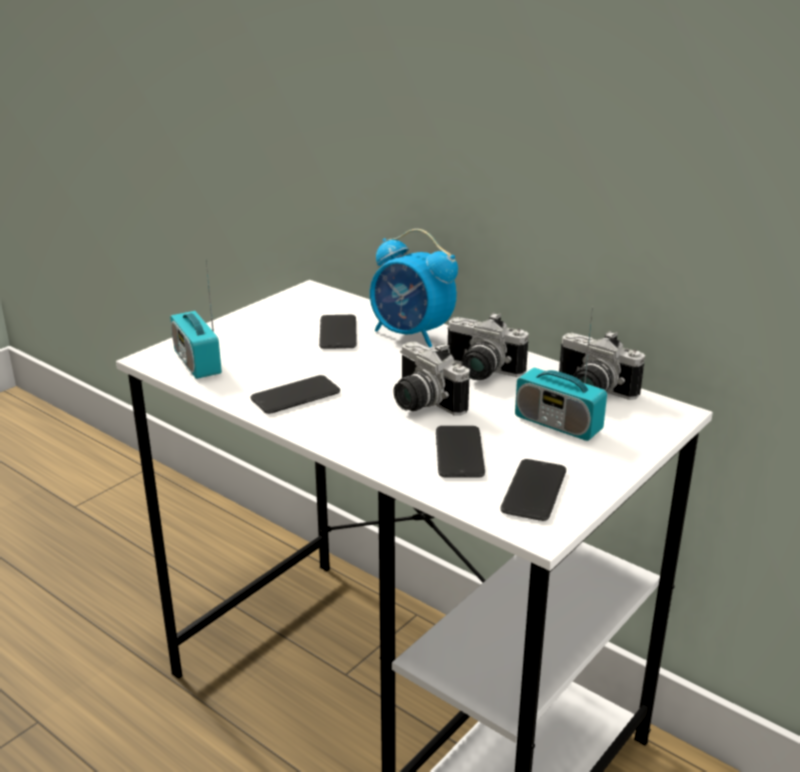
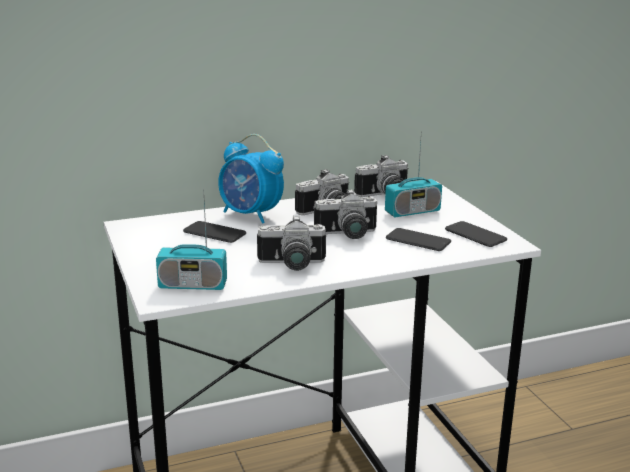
camera: 60 degrees left, 5 degrees down
(295, 396) = (291, 265): phone -> camera
(411, 335) = (251, 215): alarm clock -> alarm clock turned 60 degrees clockwise

